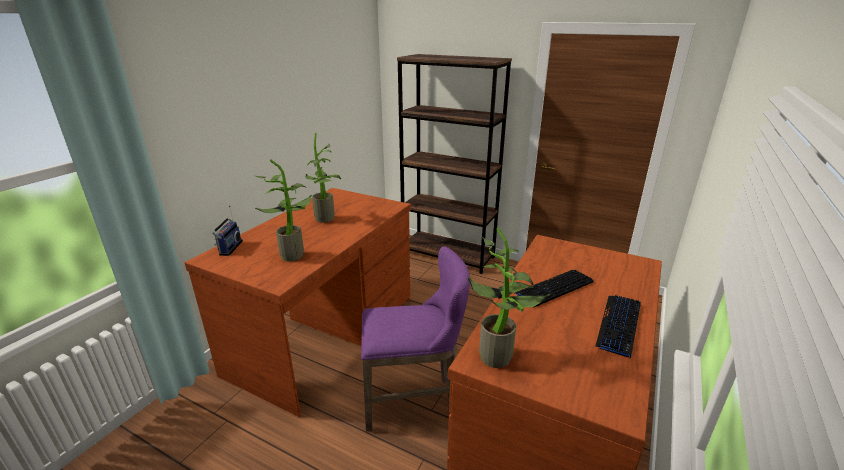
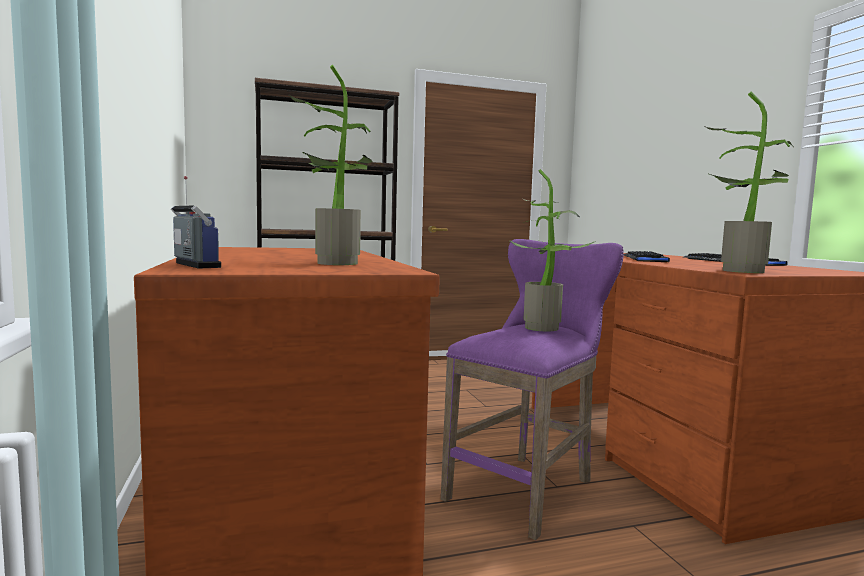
camera: 45 degrees left, 20 degrees down
(327, 219) = (284, 253): potted plant -> potted plant (546, 327)

